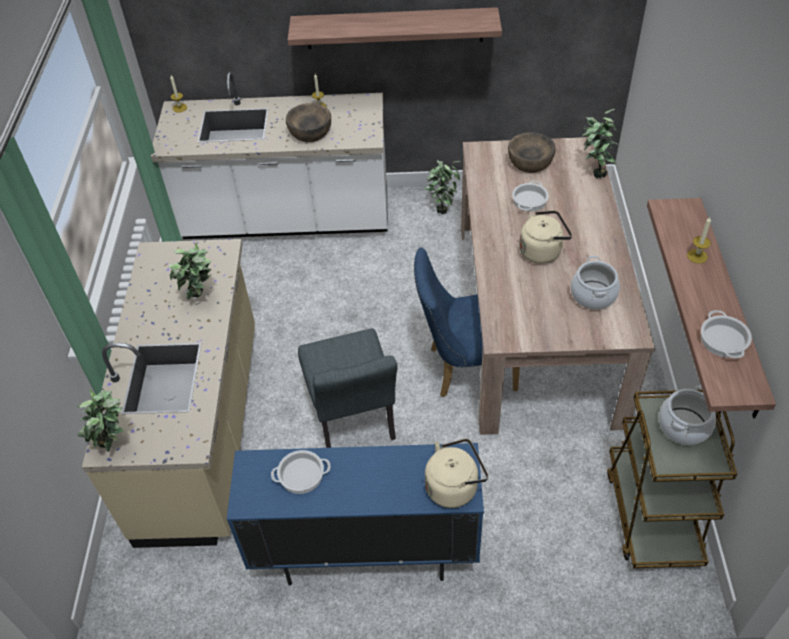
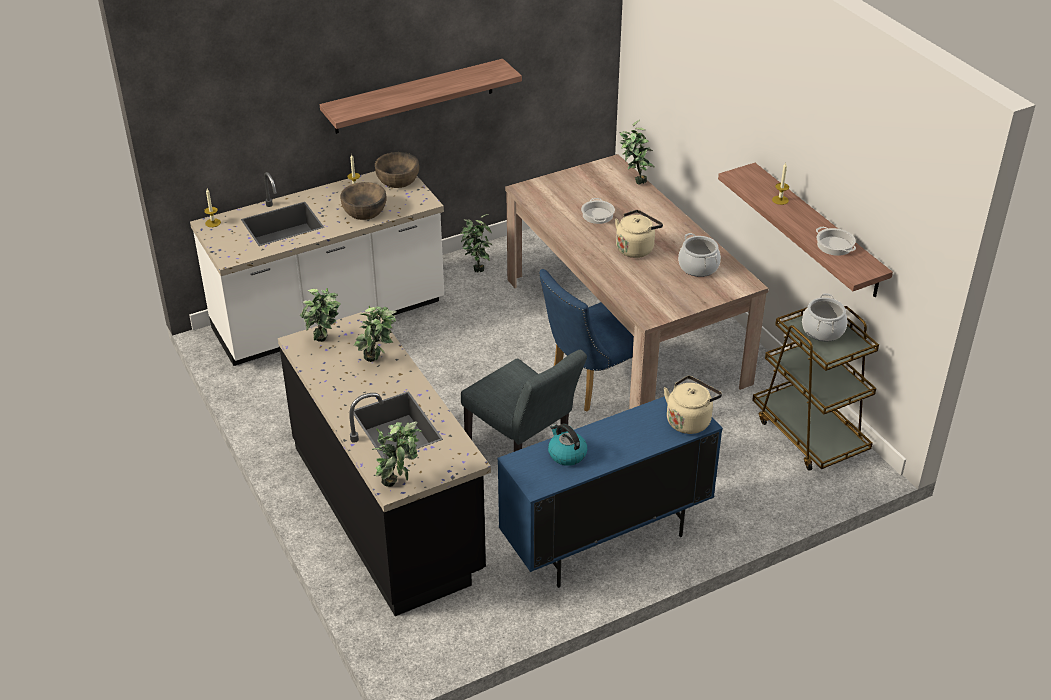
camera: 30 degrees left, 10 degrees down
(171, 262) = (324, 343): none -> potted plant
(203, 431) = (388, 509): beige counter -> black counter
(301, 475) = (566, 454): cooking pot -> kettle
(530, 162) = (576, 187): brown bowl -> brown bowl (397, 179)

